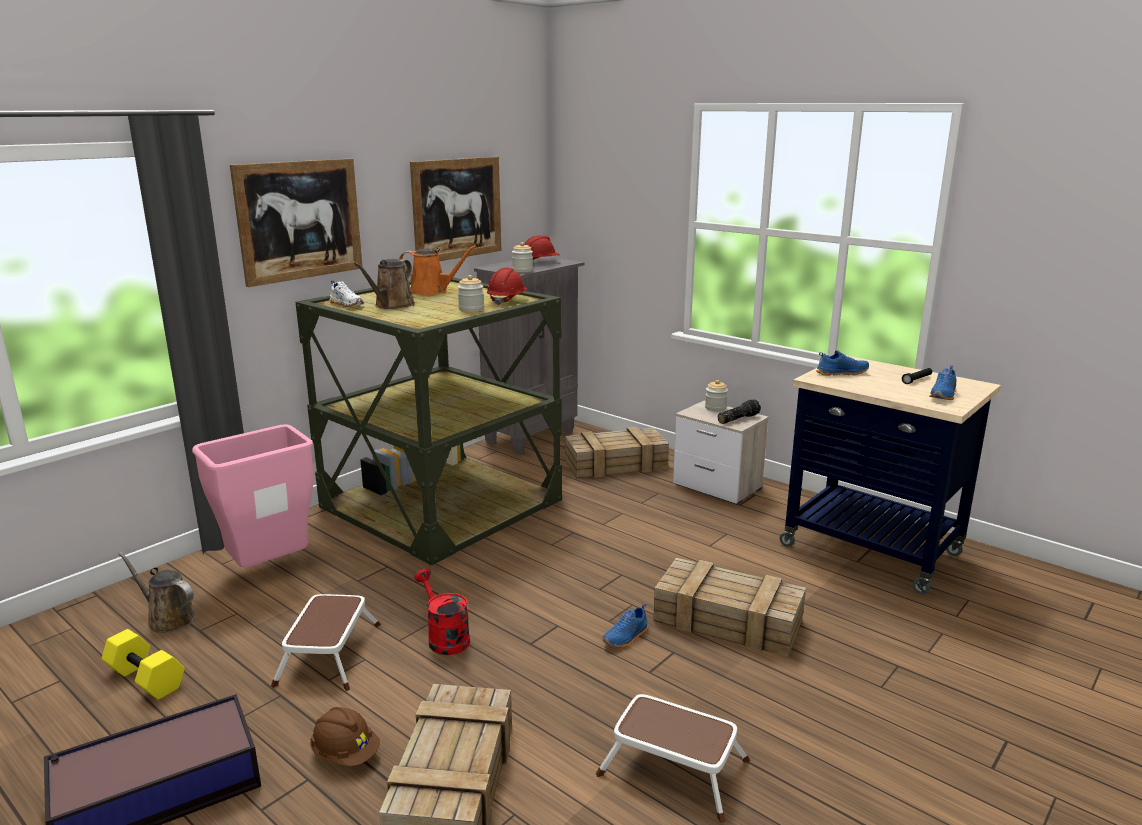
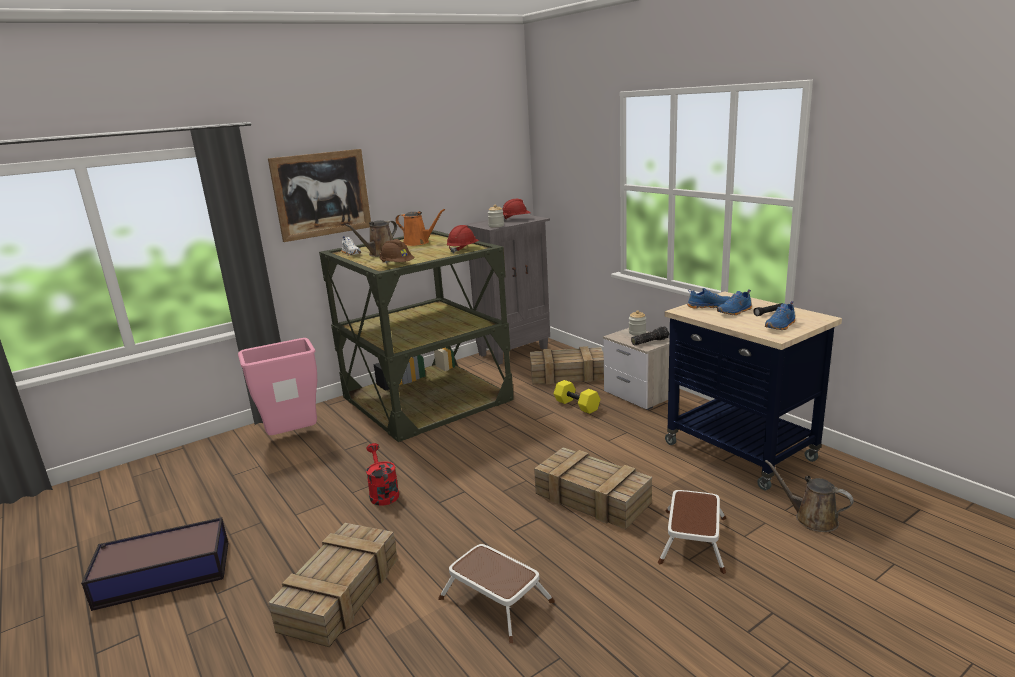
camera: 15 degrees right, 0 degrees up
(147, 678) = (188, 503): yellow dumbbell -> yellow dumbbell (577, 405)
(168, 618) = (217, 466): brown watering can -> brown watering can (811, 518)
(328, 654) = (303, 497): brown step ladder -> brown step ladder (692, 540)
(345, 754) = (283, 564): brown hard hat -> brown hard hat (397, 265)
(457, 209) = (449, 181): picture -> none
(471, 309) = (431, 256): jar -> none
(626, 637) = (509, 504): blue shoe -> blue shoe (735, 312)

